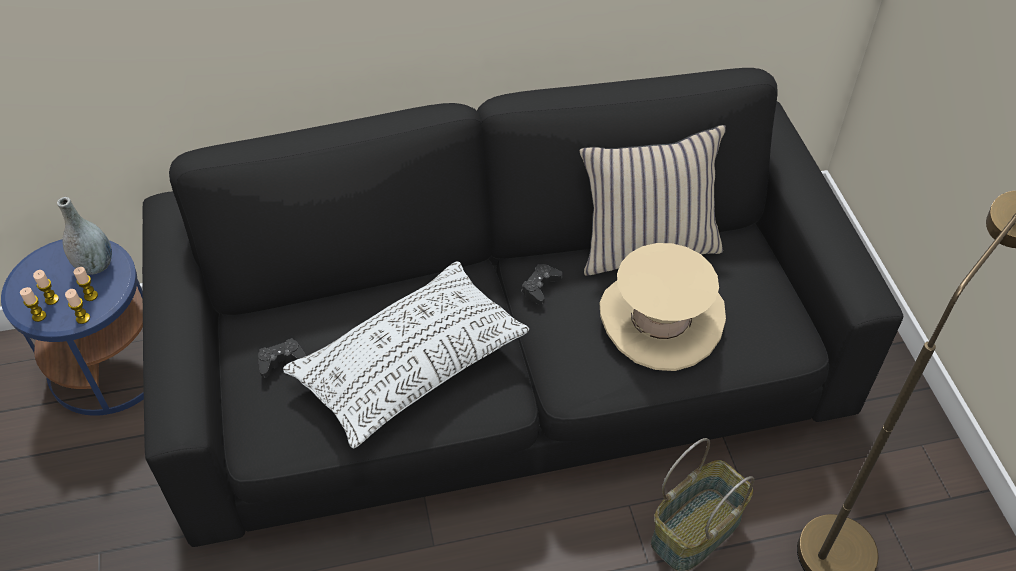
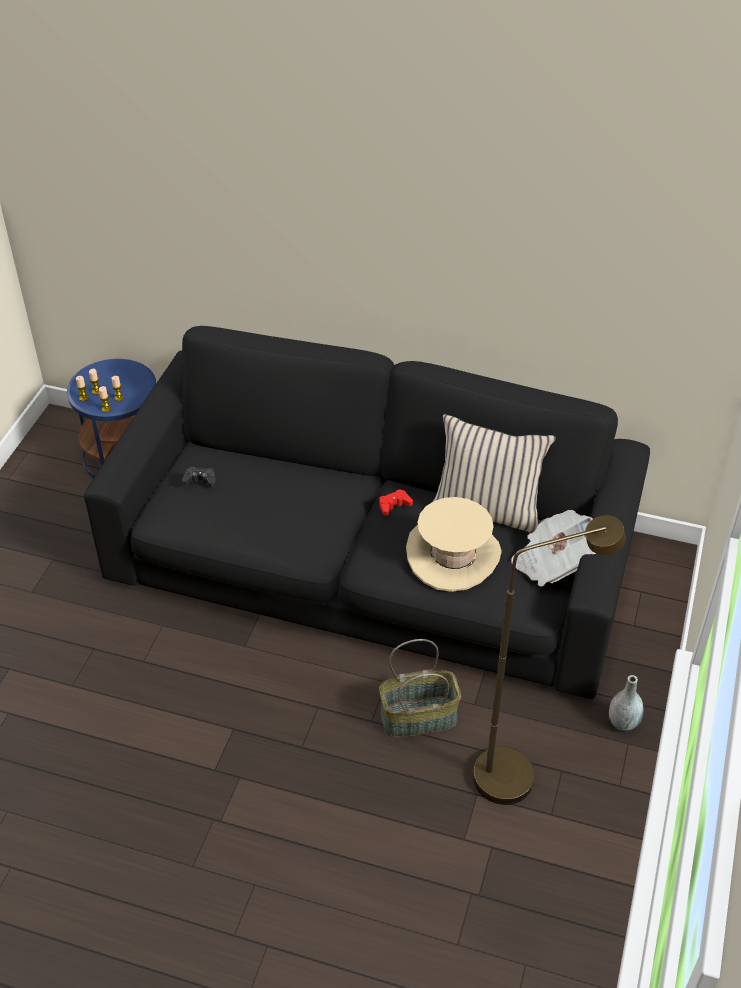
camera: 30 degrees right, 5 degrees down
(95, 265) = (132, 381): grey vase -> grey vase (623, 723)
(410, 366) = (273, 515): white pillow -> none
(540, 287) = (394, 505): black game controller -> red game controller
(768, 277) = (552, 562): none -> newspaper

